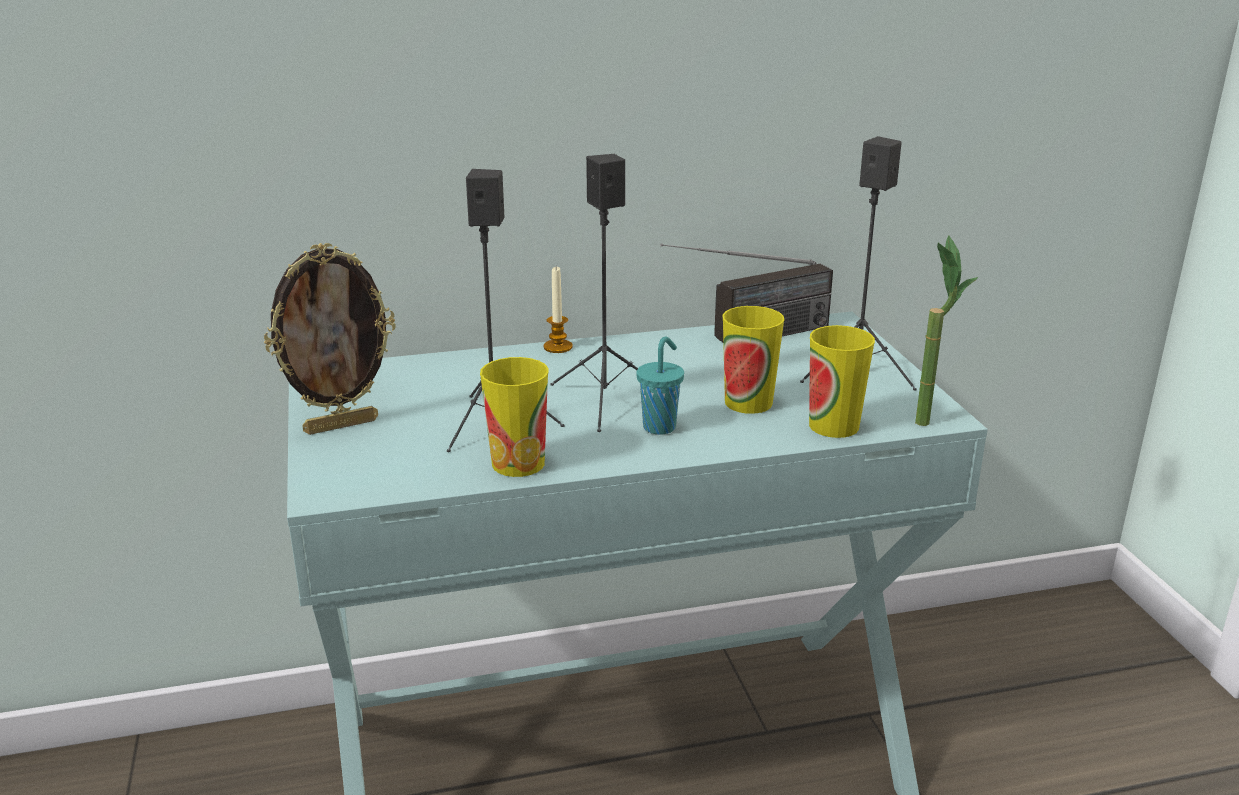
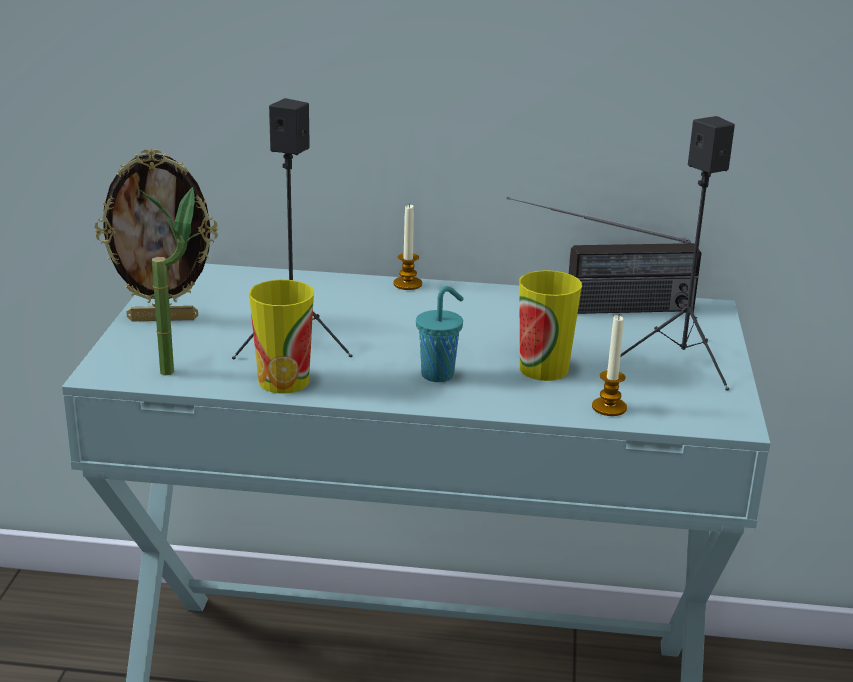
camera: 20 degrees right, 0 degrees up
(605, 401) = (408, 341): black speaker -> none
(834, 426) = (609, 407): cup -> candle
(926, 417) = (714, 418): potted plant -> potted plant (180, 368)

